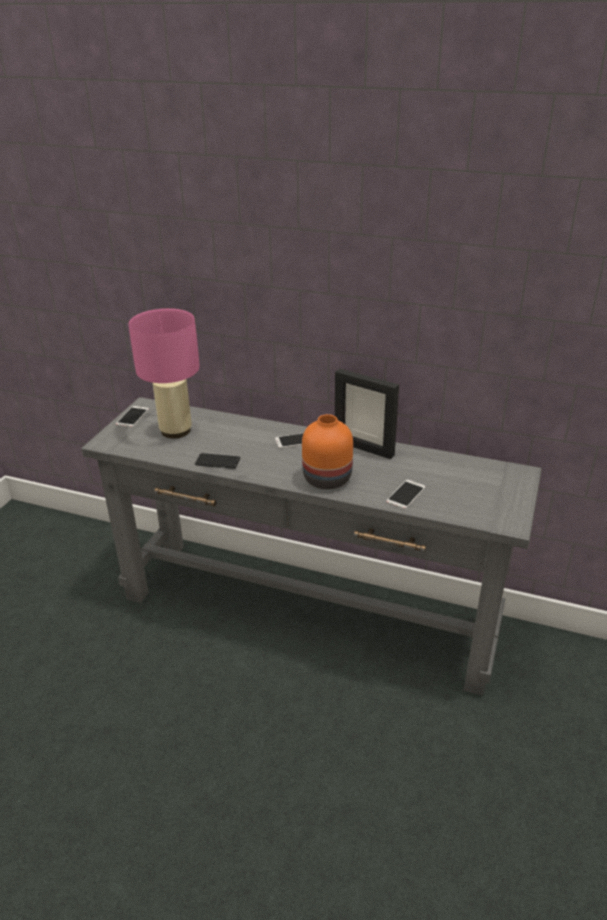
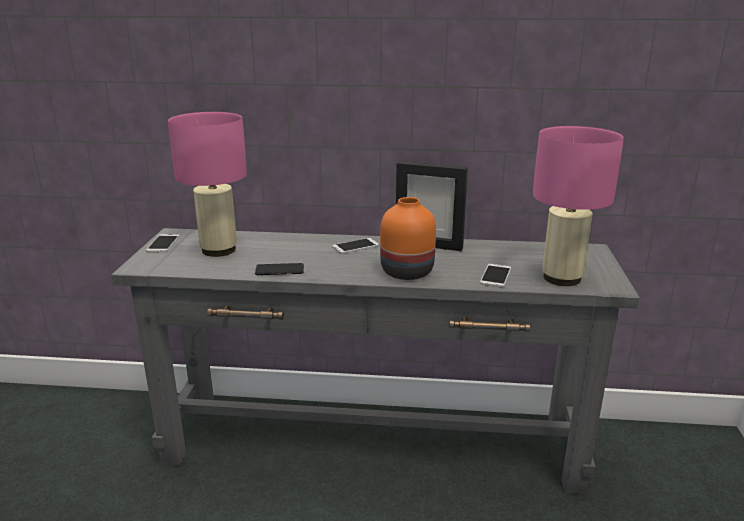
camera: 15 degrees left, 10 degrees down
(468, 506) = (563, 278): none -> pink table lamp

